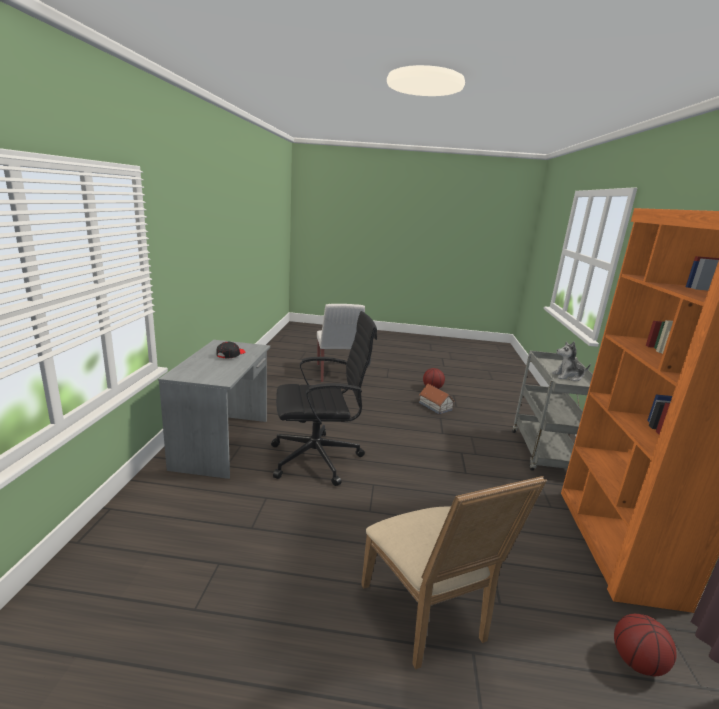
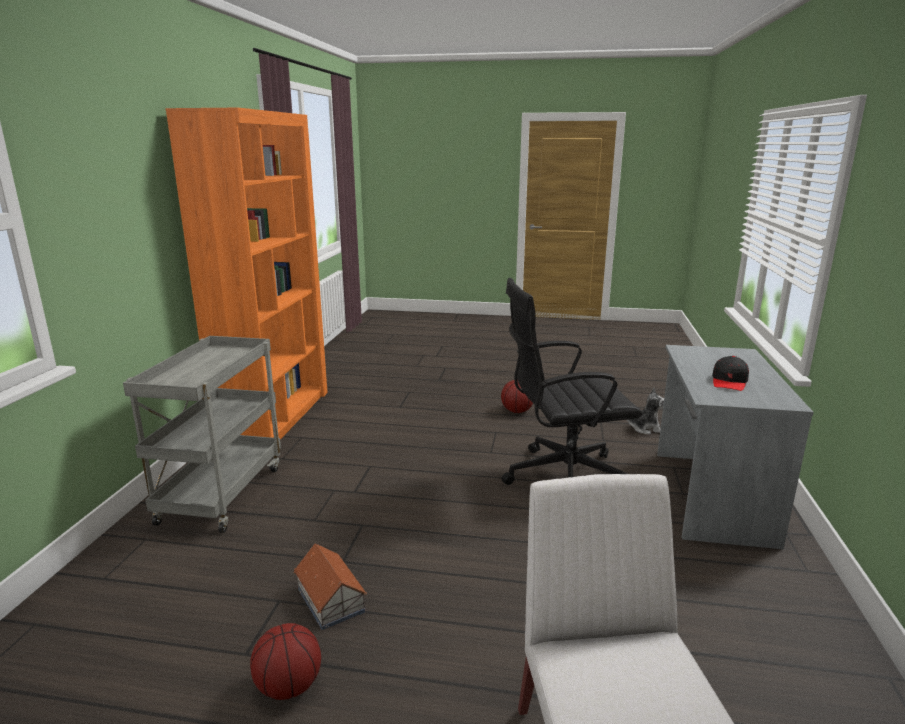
camera: 175 degrees left, 0 degrees up
(428, 616) = (460, 388): beige chair -> none
(568, 376) = (207, 364): plush toy -> plush toy (645, 428)
(636, 662) = (346, 377): basketball -> basketball (517, 411)

